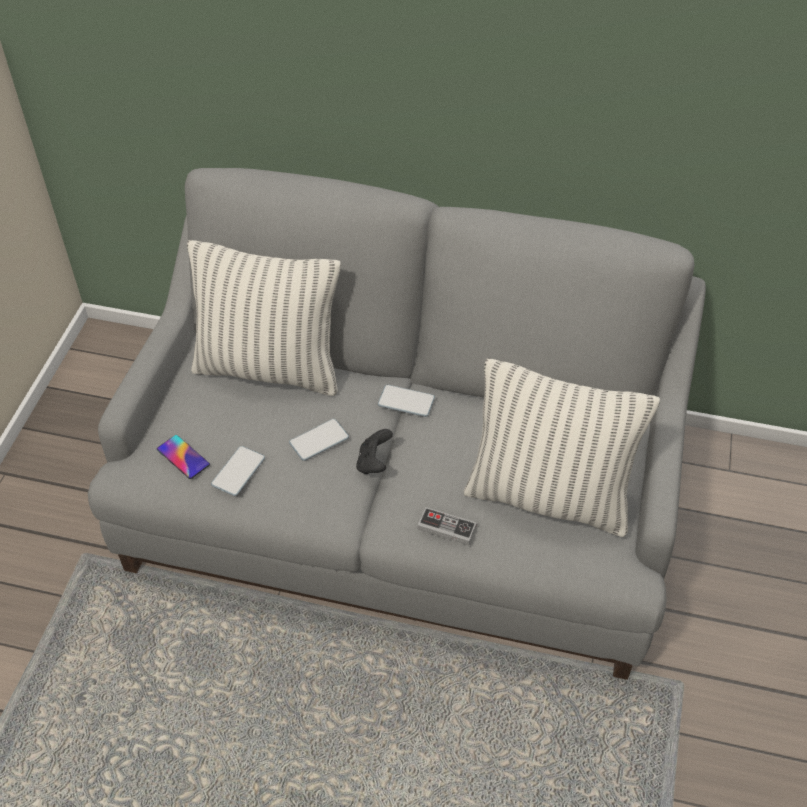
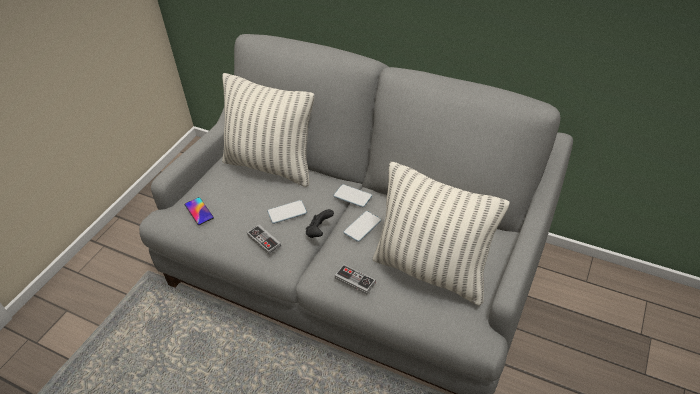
camera: 15 degrees right, 5 degrees down
(238, 471) = (229, 224): phone -> phone (362, 227)
(298, 489) = (264, 241): none -> game controller

